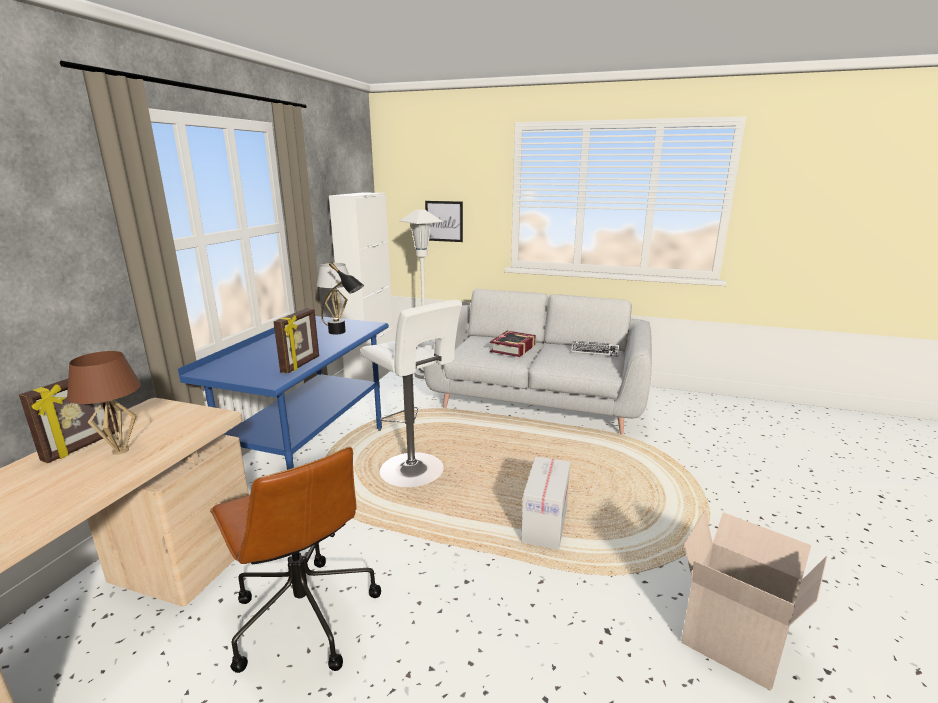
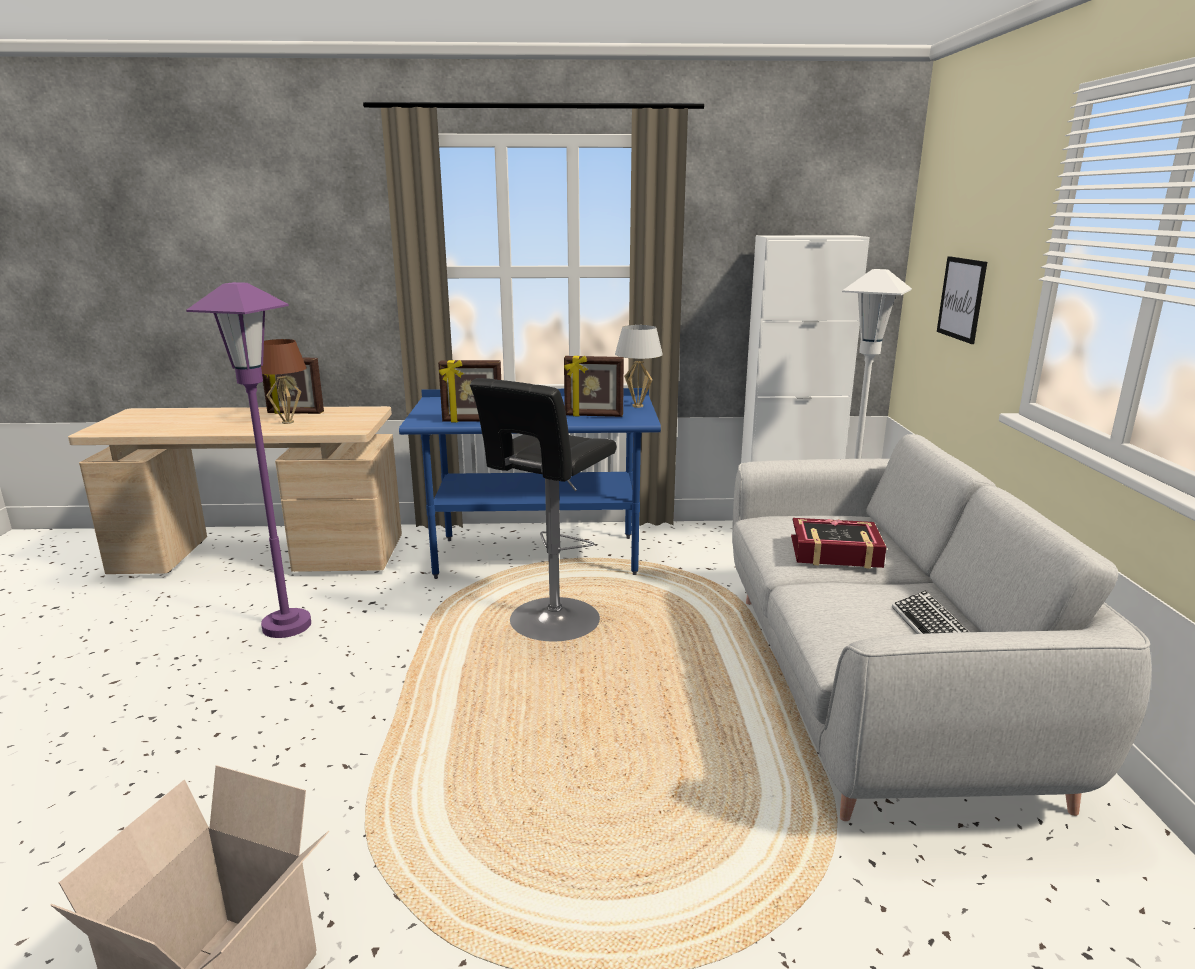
camera: 70 degrees right, 0 degrees up
(303, 615) = (286, 626): brown office chair -> purple floor lamp
(343, 333) = (593, 416): black table lamp -> picture frame
(415, 471) = (551, 622): white stool -> black stool
(544, 523) = (473, 752): cardboard box -> none

